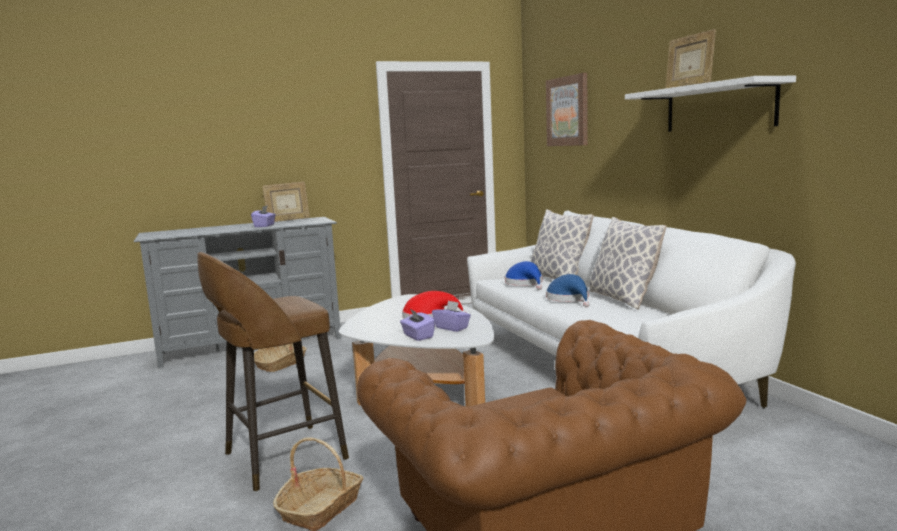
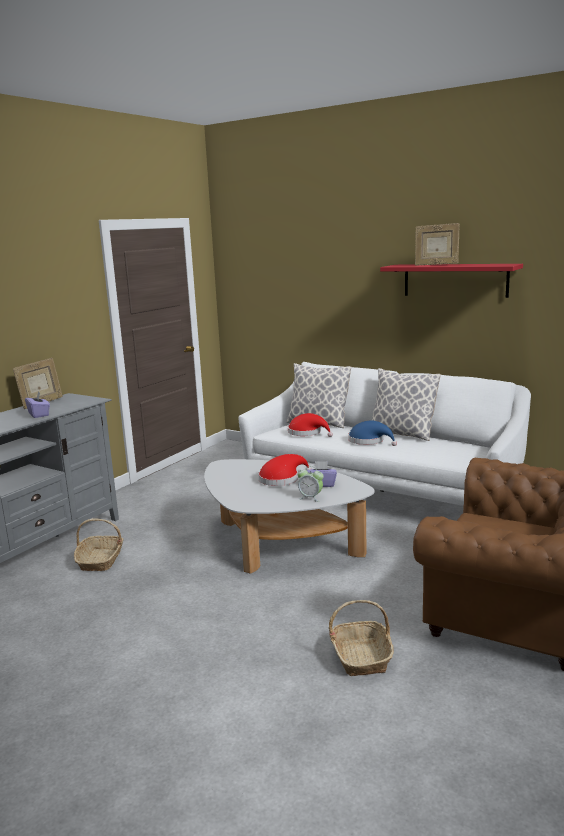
camera: 35 degrees left, 5 degrees up
(281, 457) = (262, 635): brown stool -> none
(418, 336) = (310, 498): purple tissue box -> alarm clock
(525, 283) = (307, 433): blue hat -> red hat
(568, 111) = (281, 270): picture -> none
(718, 107) = (455, 280): white shelf -> red shelf

